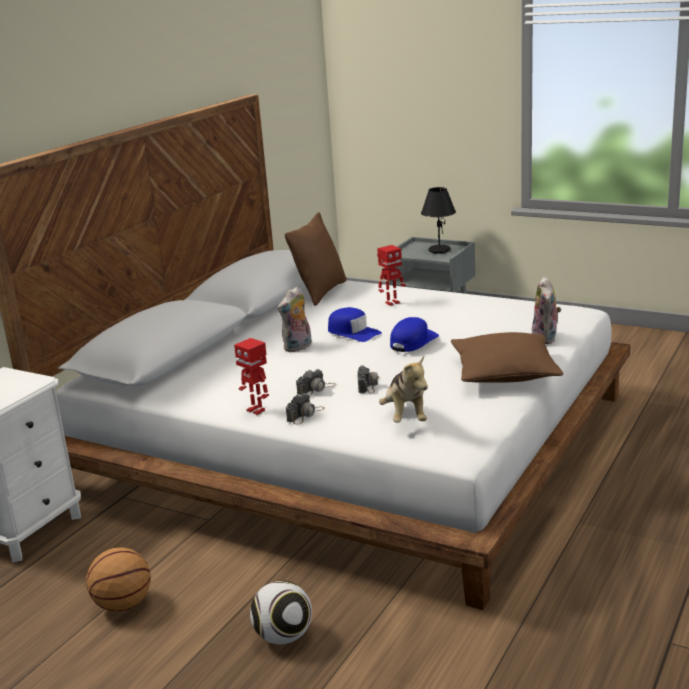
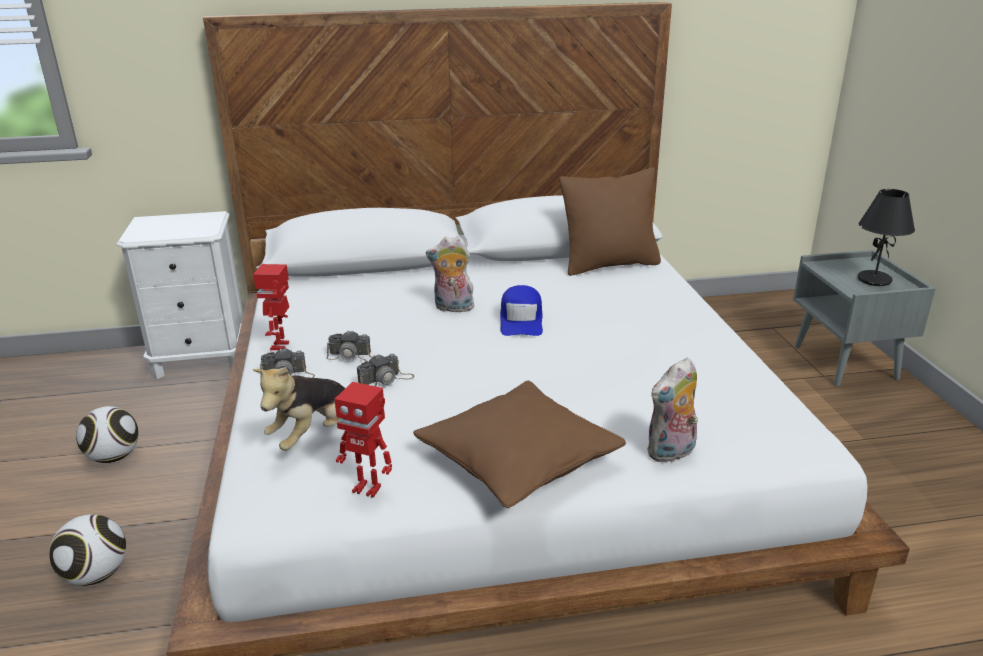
camera: 50 degrees right, 5 degrees up
(123, 604) = (114, 457): basketball -> football
(392, 303) = (634, 310): toy robot -> toy robot (368, 488)
(413, 341) = (540, 362): blue cap -> none

